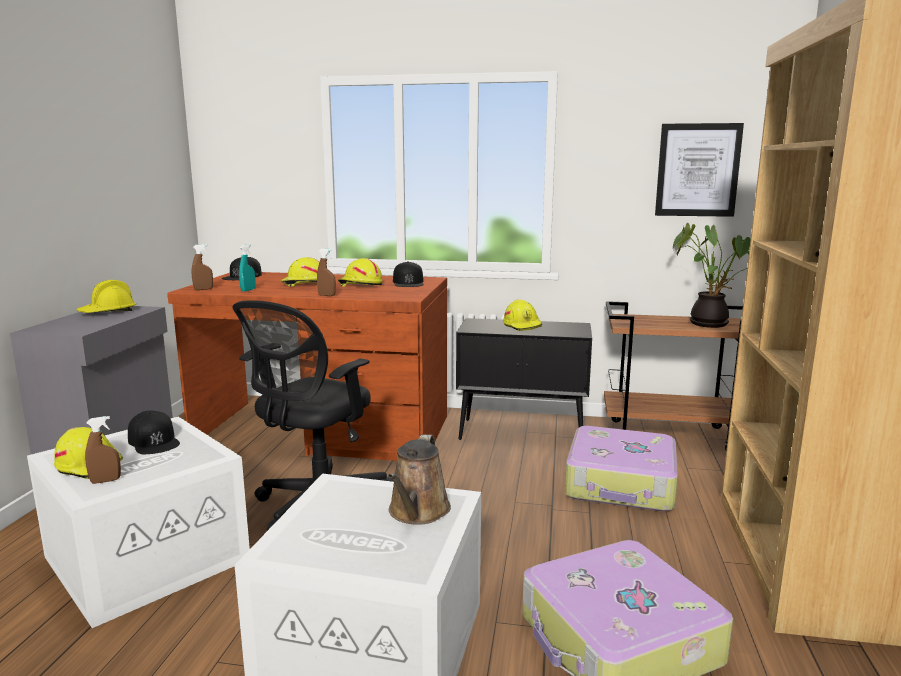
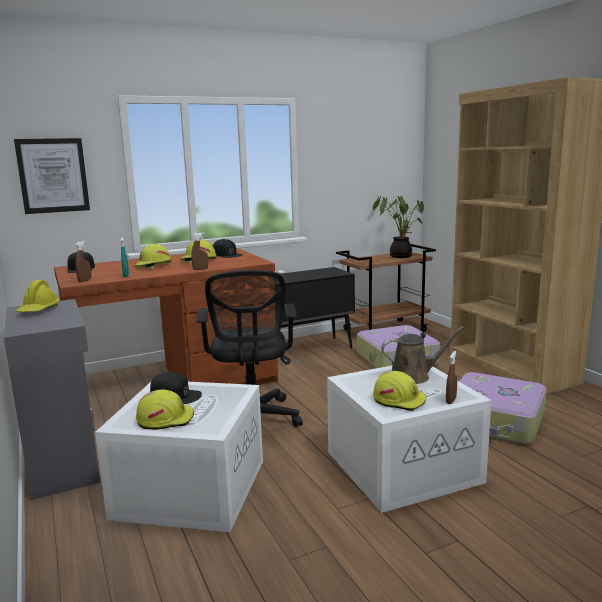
camera: 35 degrees left, 0 degrees up
(105, 481) = (202, 422): brown spray bottle -> brown spray bottle (451, 400)
(417, 512) = (414, 376): brown watering can -> brown watering can turned 75 degrees counterclockwise
(523, 325) = (301, 274): yellow hard hat -> yellow hard hat (399, 400)
(697, 170) = (377, 162): picture -> picture (53, 175)

